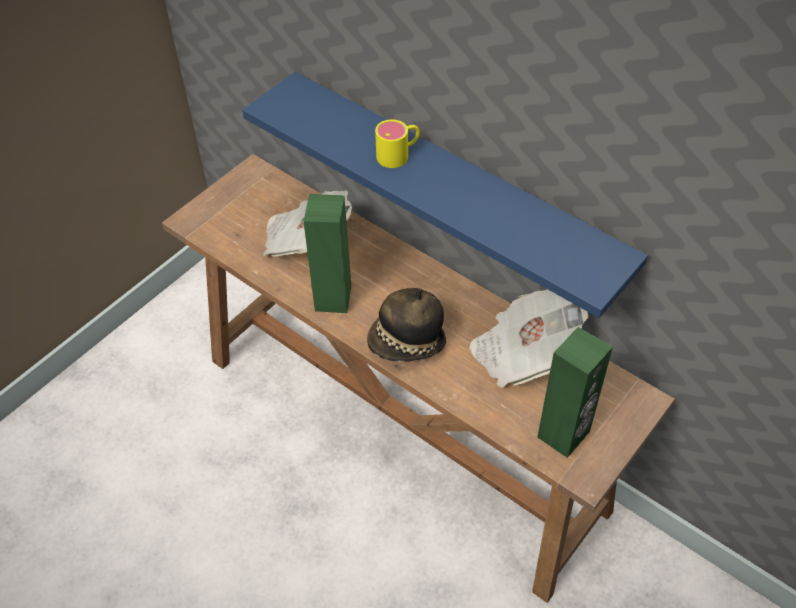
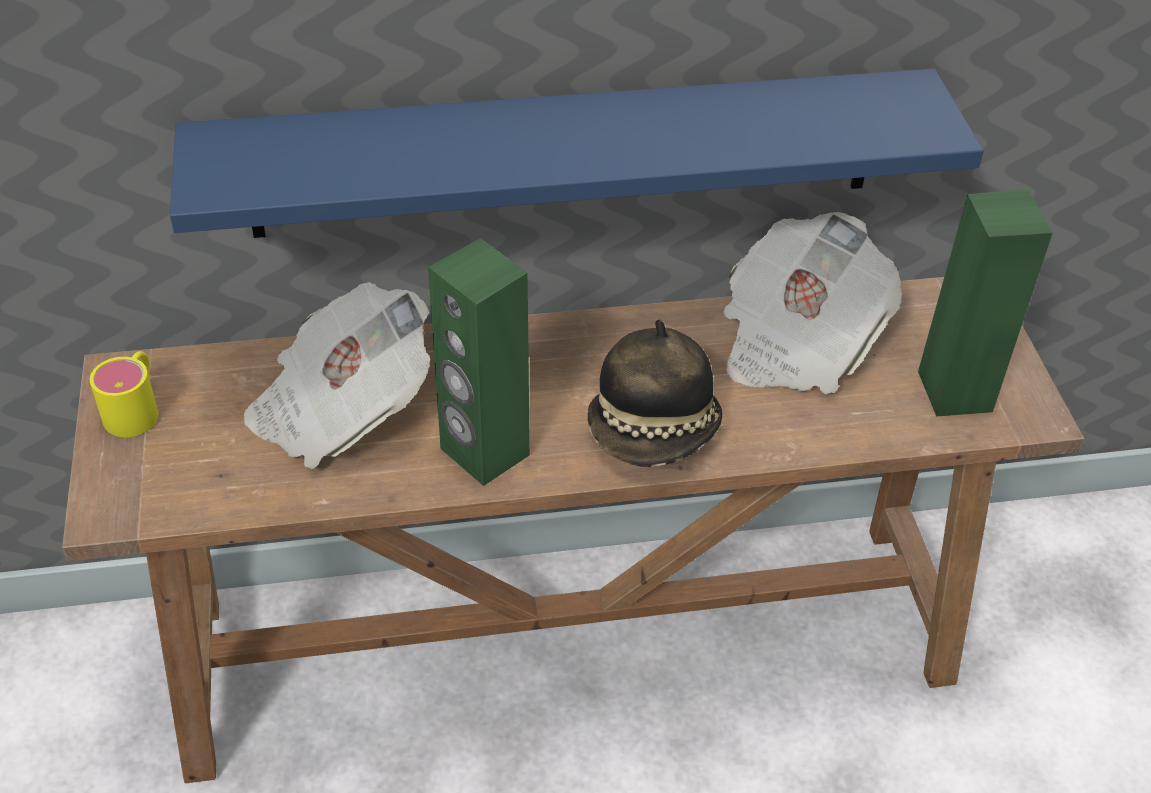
camera: 50 degrees left, 5 degrees down
(399, 154) = (498, 134): yellow mug -> yellow mug (136, 408)

